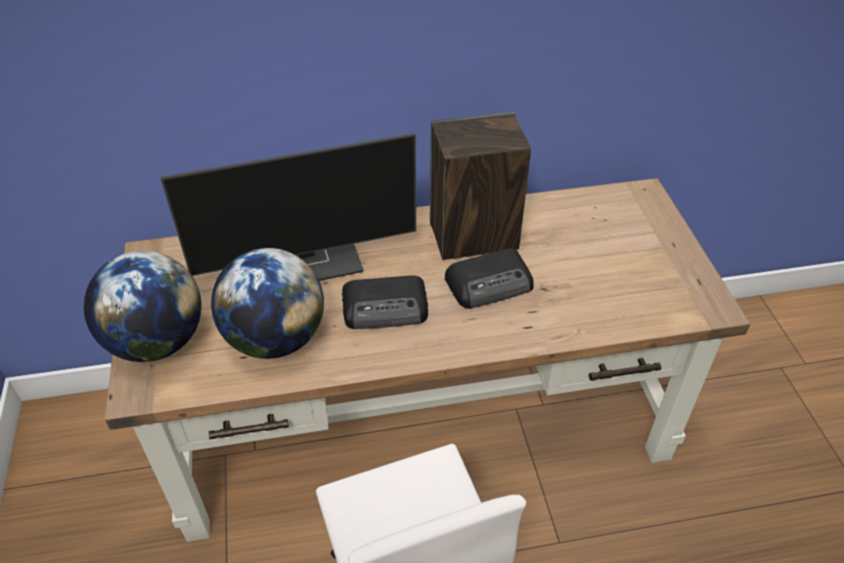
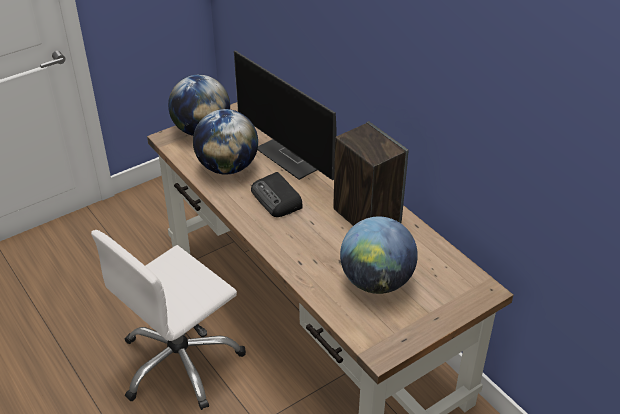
camera: 65 degrees right, 5 degrees down
(490, 283) = (327, 236): radio -> none
(595, 270) = (376, 282): none -> globe

